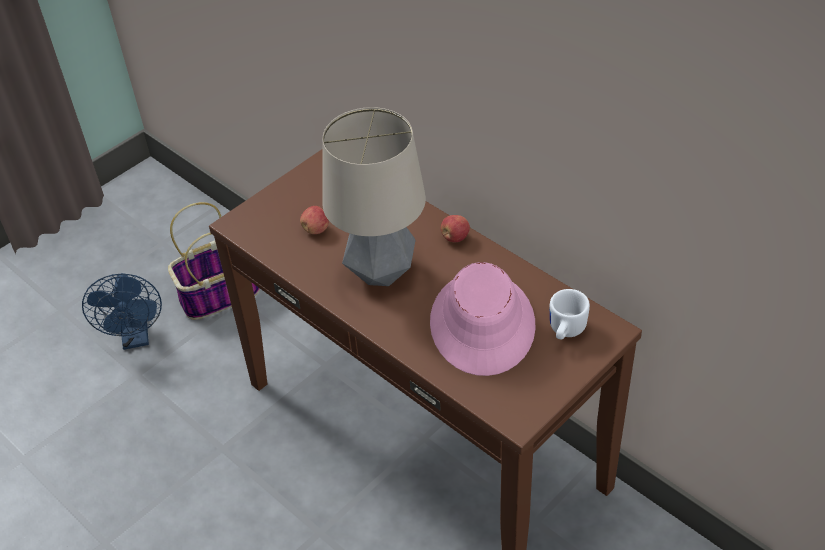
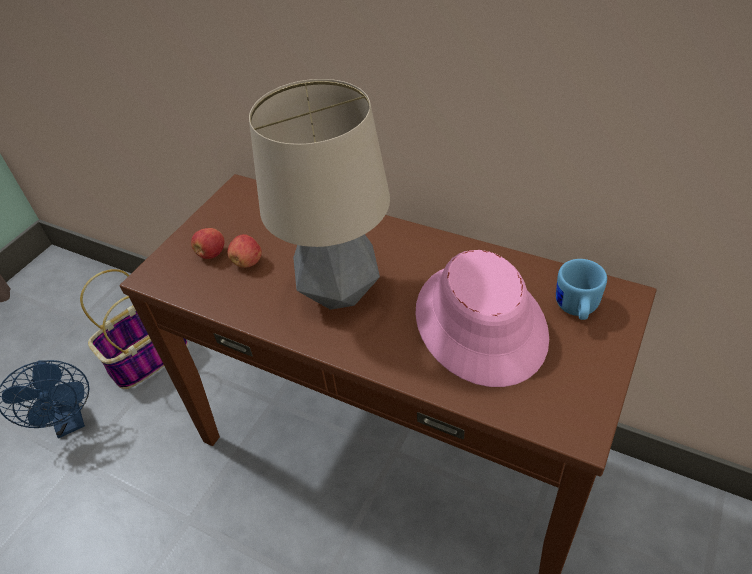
camera: 15 degrees left, 0 degrees up
(455, 237) = (406, 237): apple -> apple (211, 254)
(565, 331) = (576, 309): white mug -> blue mug

